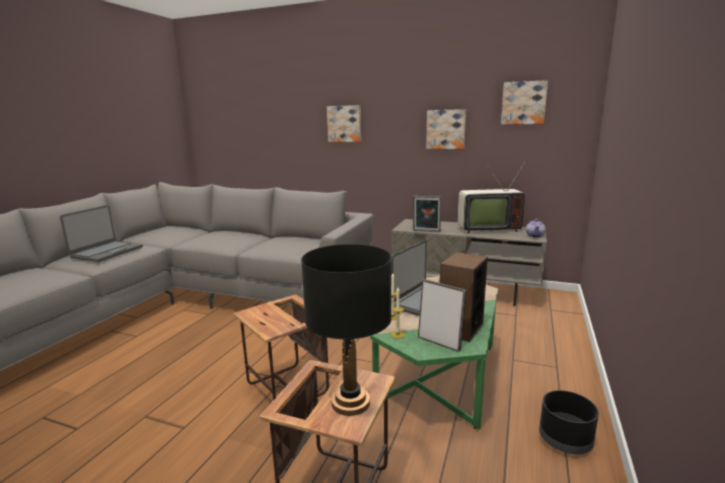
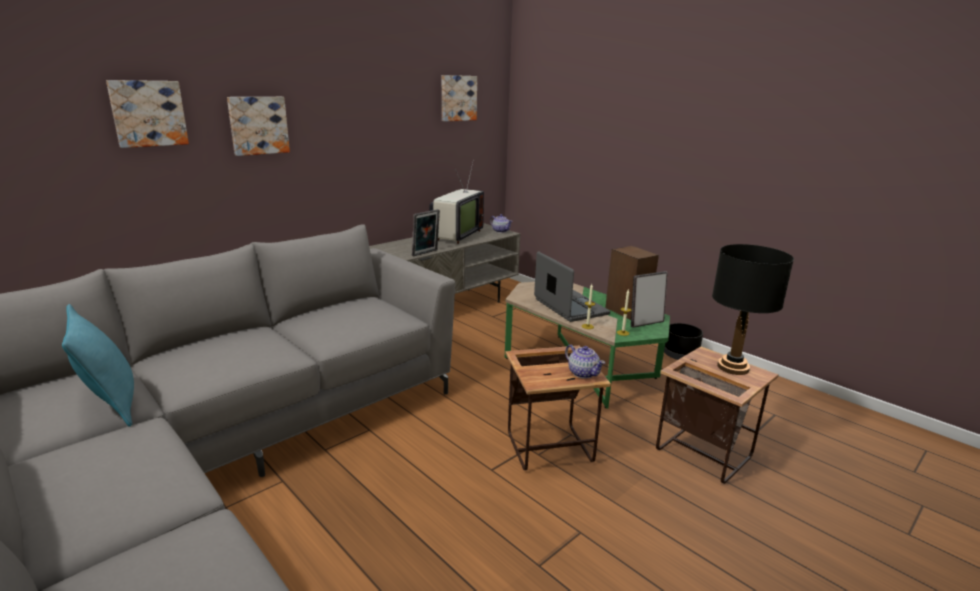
camera: 65 degrees left, 5 degrees up
(107, 252) = (110, 474): laptop -> none
(167, 239) = (111, 405): none -> turquoise pillow
(275, 325) = (583, 373): none -> teapot
(446, 129) = (391, 128): picture -> picture (148, 113)

